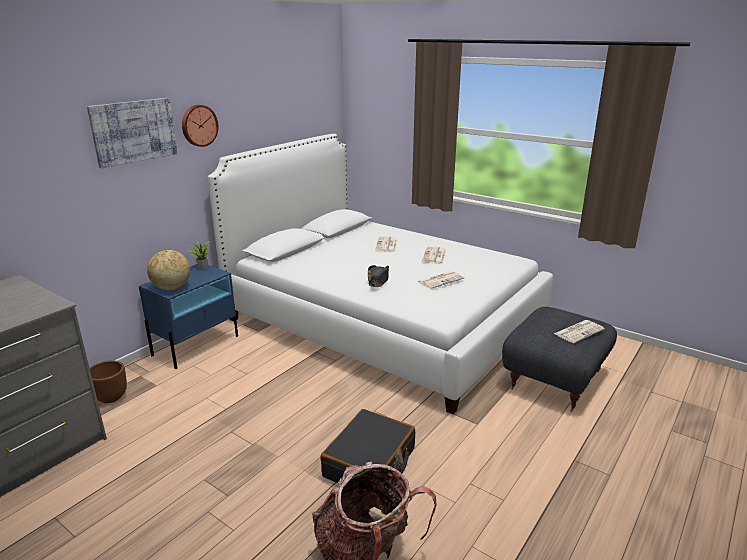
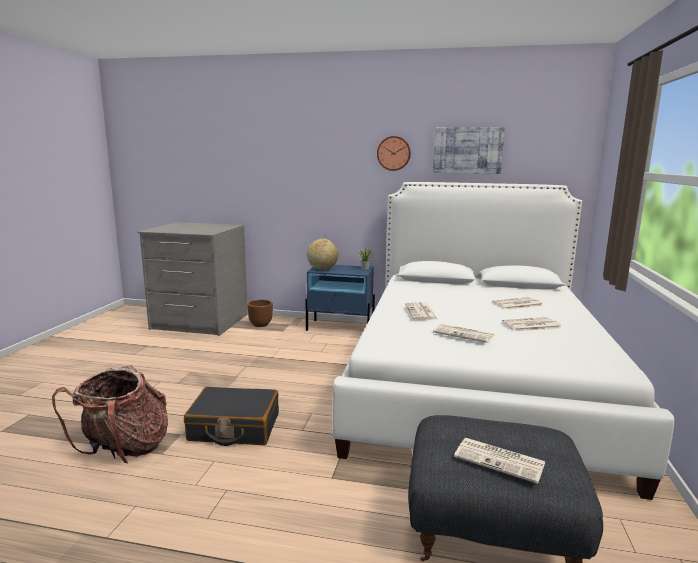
camera: 65 degrees right, 10 degrees down
(134, 131) = (336, 149): picture -> picture (467, 150)
(378, 280) = (421, 312): black hat -> newspaper

